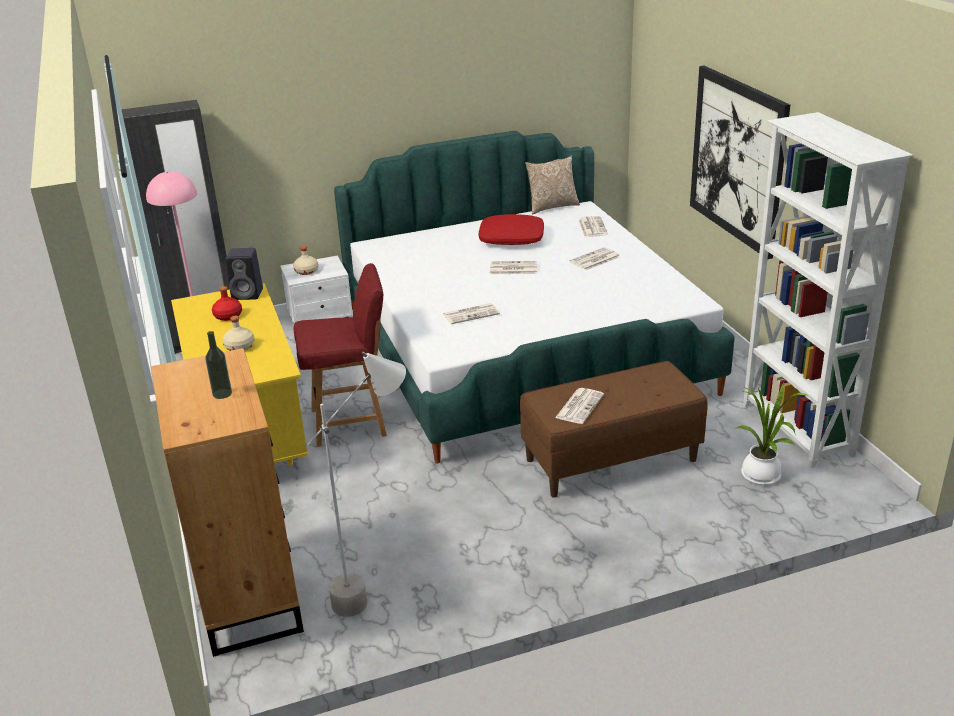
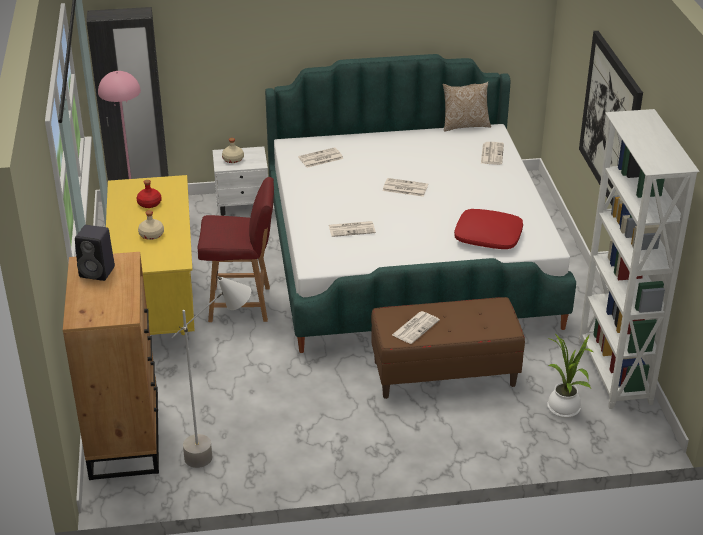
camera: 10 degrees right, 5 degrees up
(222, 393) = (114, 290): bottle -> none
(248, 294) = (171, 184): black speaker -> black speaker (98, 272)
(511, 238) = (415, 155): red pillow -> red pillow (488, 237)
(594, 260) = (479, 189): newspaper -> newspaper (320, 158)

